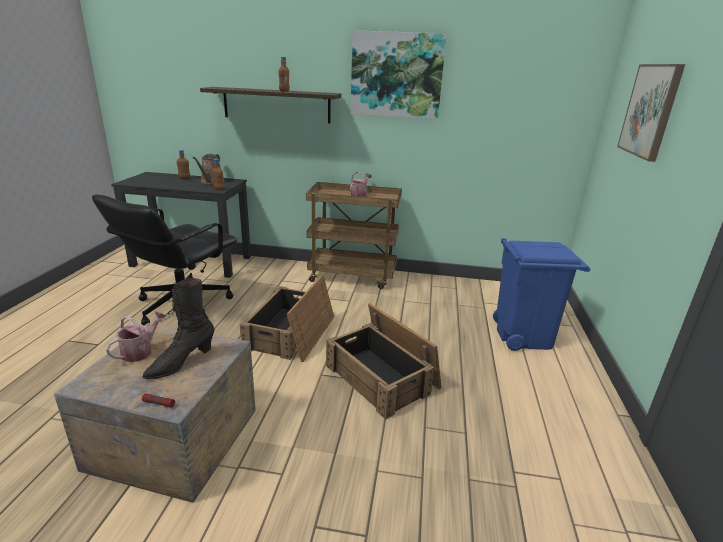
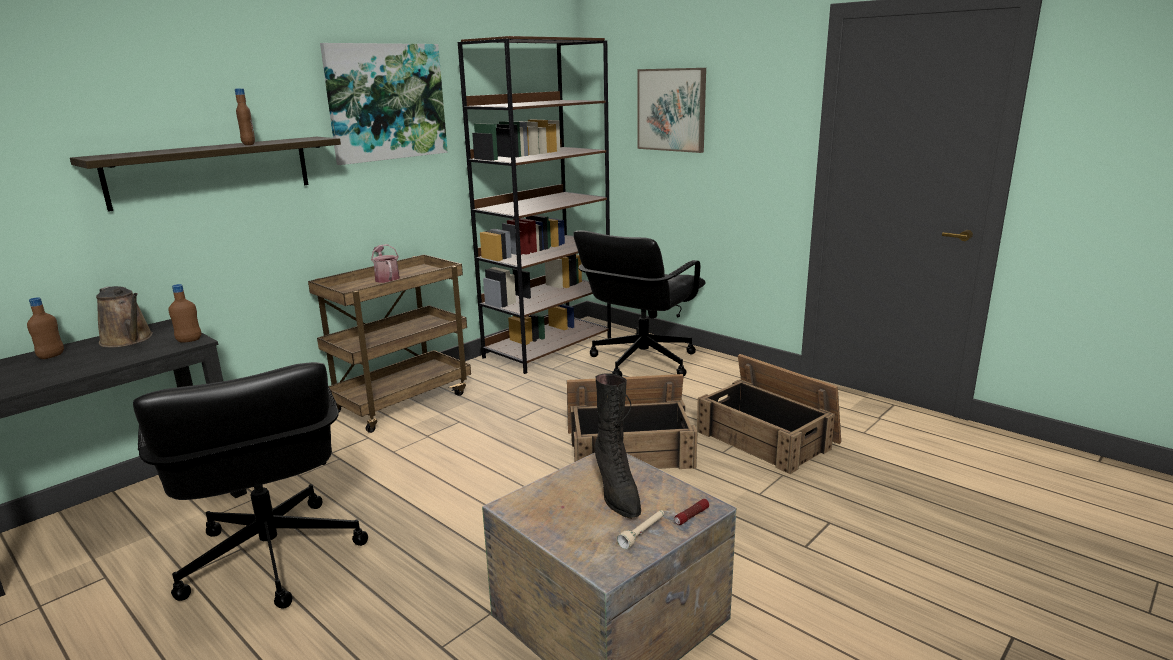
camera: 55 degrees left, 5 degrees down
(128, 388) = (643, 533): none -> beige flashlight
(140, 351) = (559, 518): watering can -> none
(291, 333) = (480, 480): crate -> crate (768, 437)
(485, 292) = (548, 347): none -> brown bookcase
(523, 336) = (641, 361): blue trash can -> black office chair

